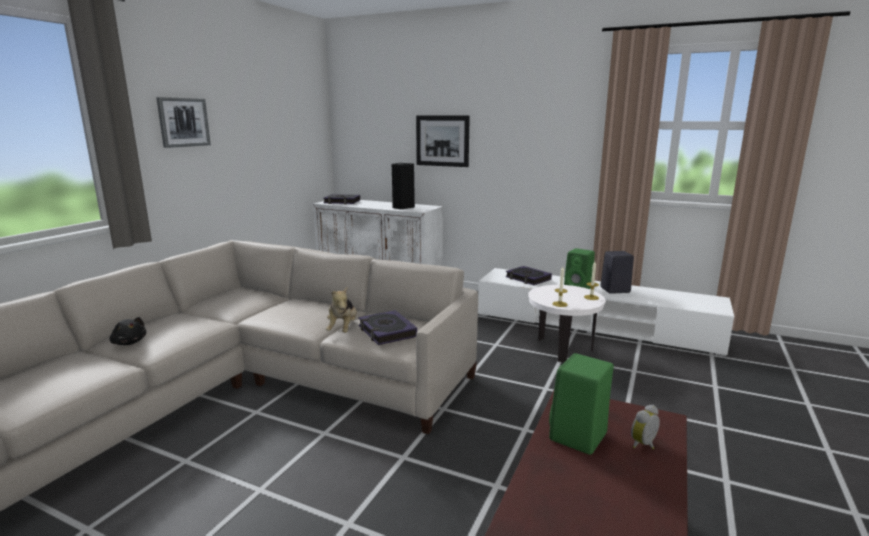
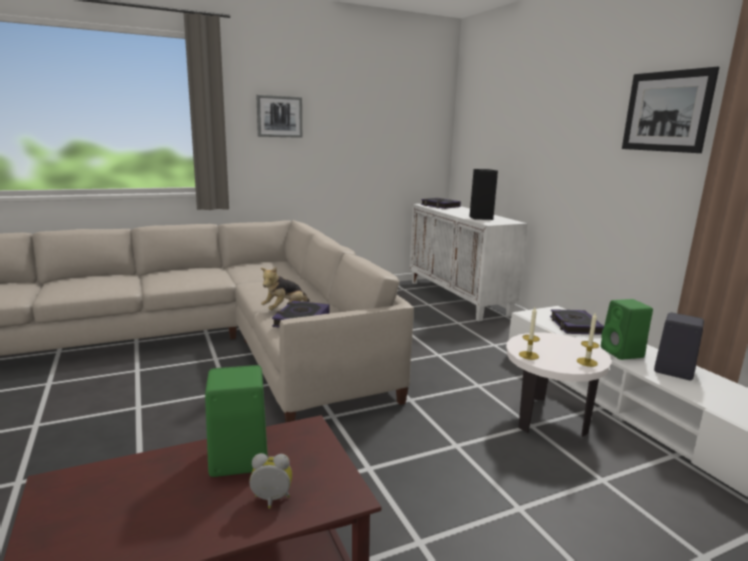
camera: 40 degrees right, 0 degrees up
(129, 342) = (159, 276): black plush toy -> none
(442, 141) = (538, 147): picture -> picture (666, 111)

